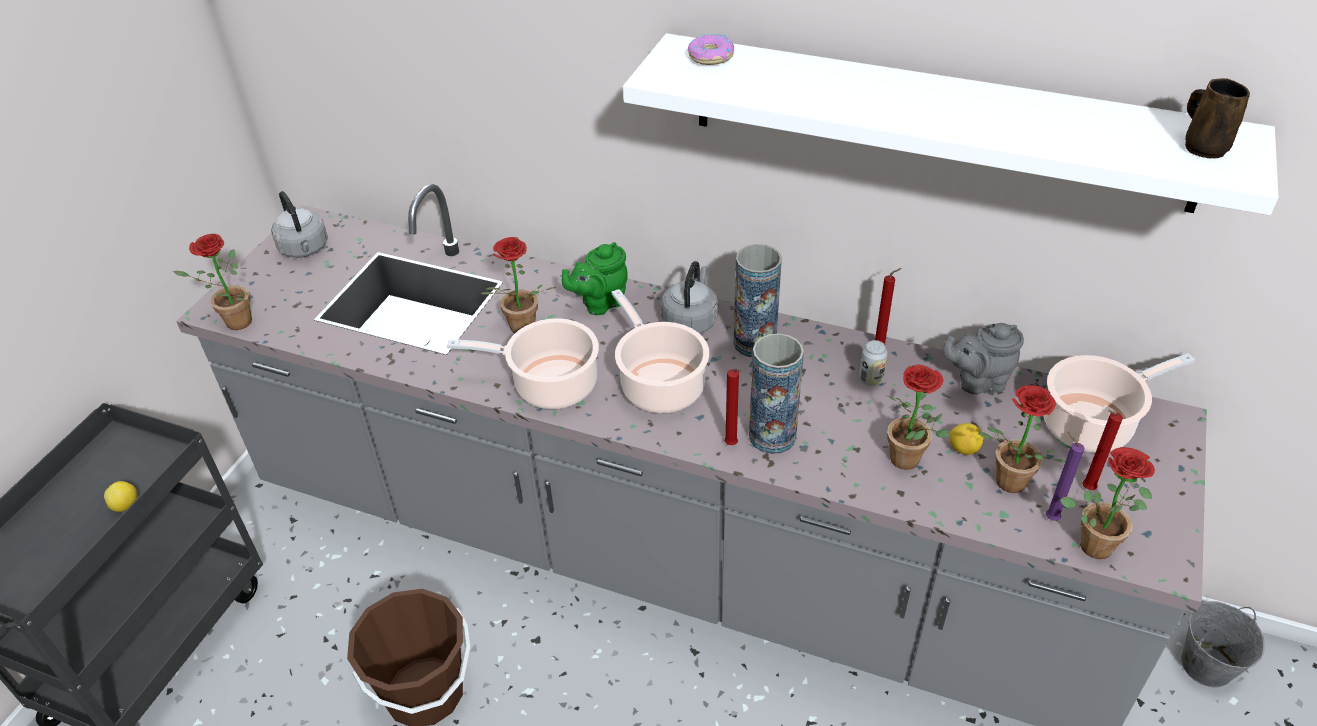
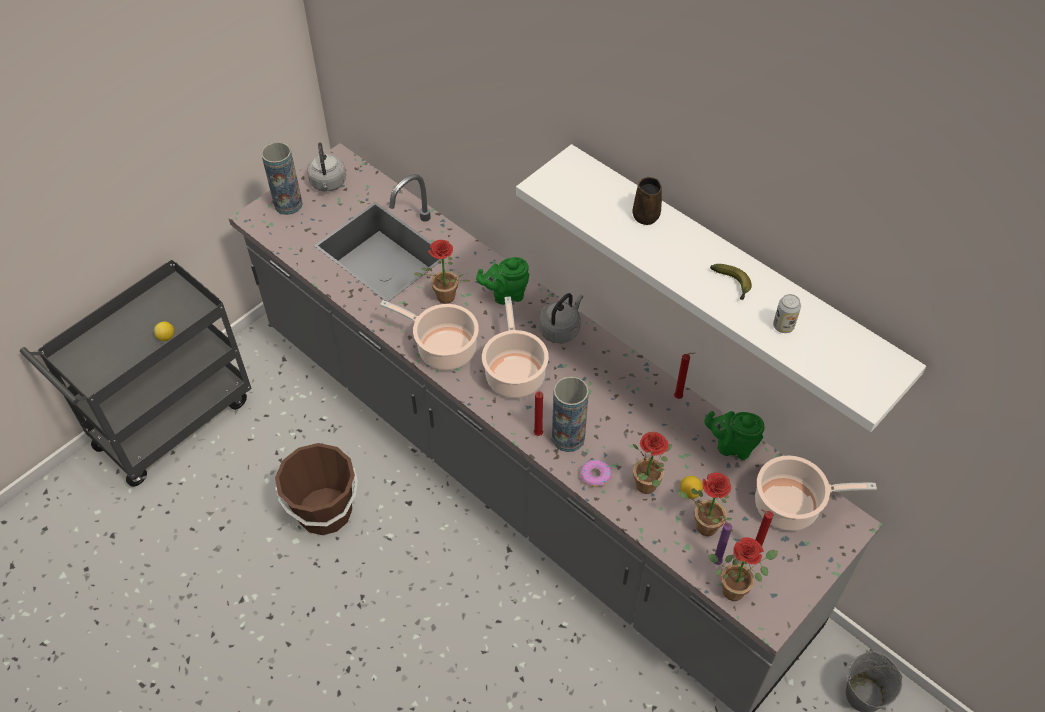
camera: 20 degrees right, 10 degrees up
(233, 324) = (262, 232): potted plant -> none
(710, 57) = (587, 177): donut -> donut (595, 476)
(754, 343) = (595, 362): vase -> vase (288, 204)
(870, 379) = (658, 418): can -> can (783, 326)
(977, 110) = (733, 285): none -> banana
(977, 381) = (732, 446): grey teapot -> green teapot
(1203, 147) = (859, 367): brown mug -> brown mug (645, 214)

